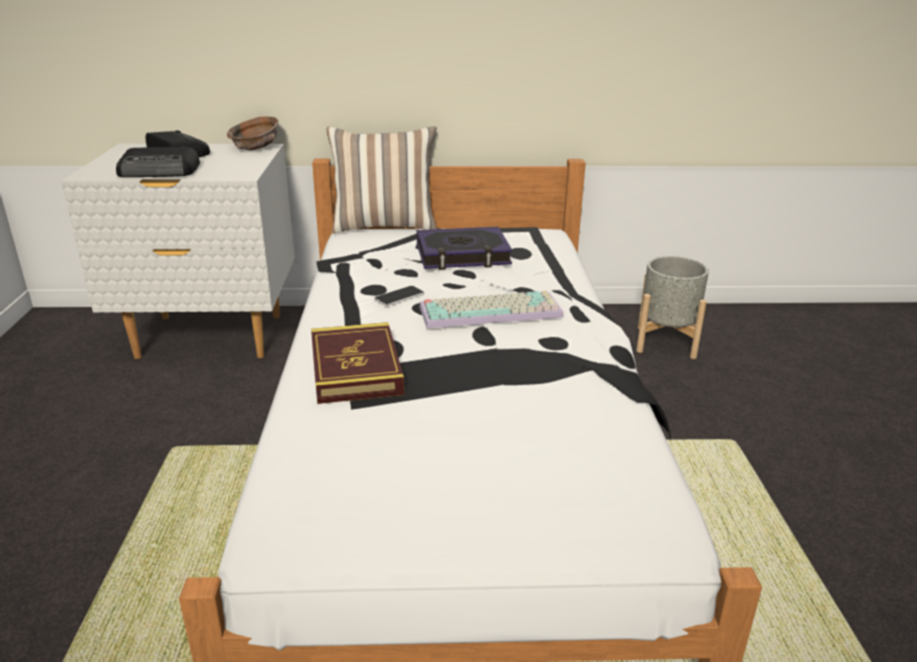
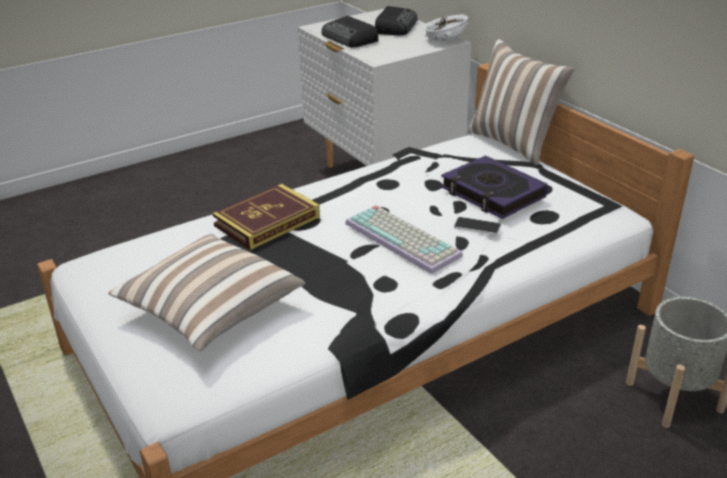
camera: 60 degrees right, 5 degrees up
(255, 147) = (445, 39): brown bowl -> white bowl
(399, 297) = (385, 197): phone -> phone (477, 227)
(506, 454) = (210, 311): none -> pillow

